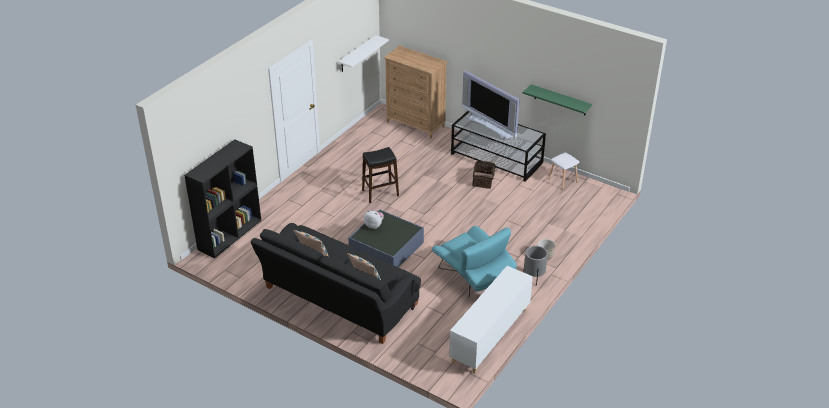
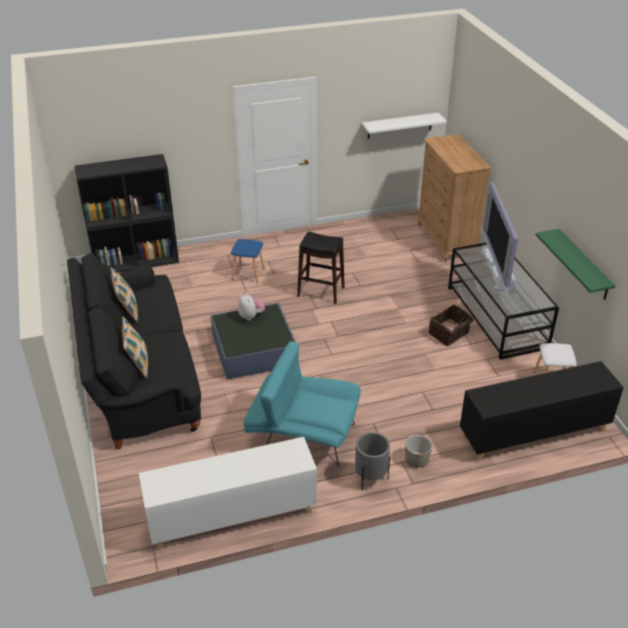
camera: 40 degrees right, 0 degrees up
(319, 204) = (248, 273): none -> blue stool
(474, 276) = (302, 435): turquoise armchair -> turquoise armchair turned 105 degrees clockwise
(583, 211) = (533, 433): none -> black cabinet

